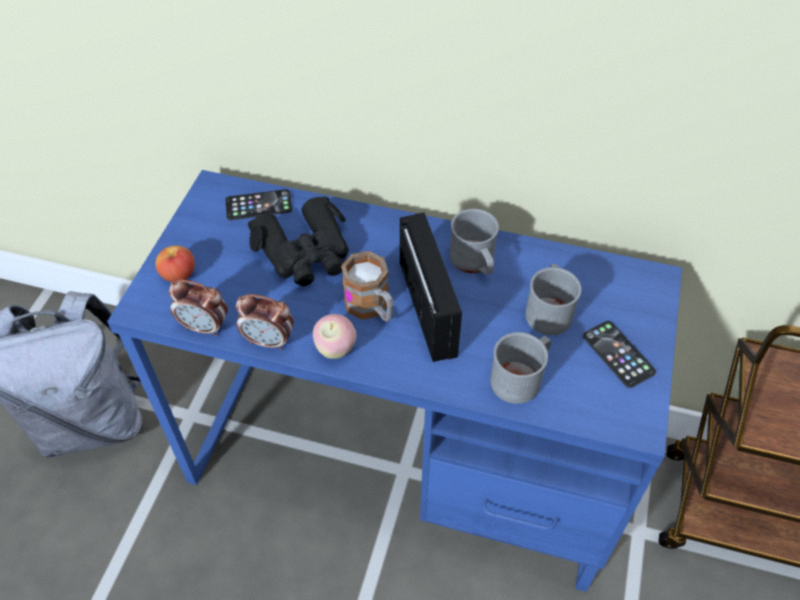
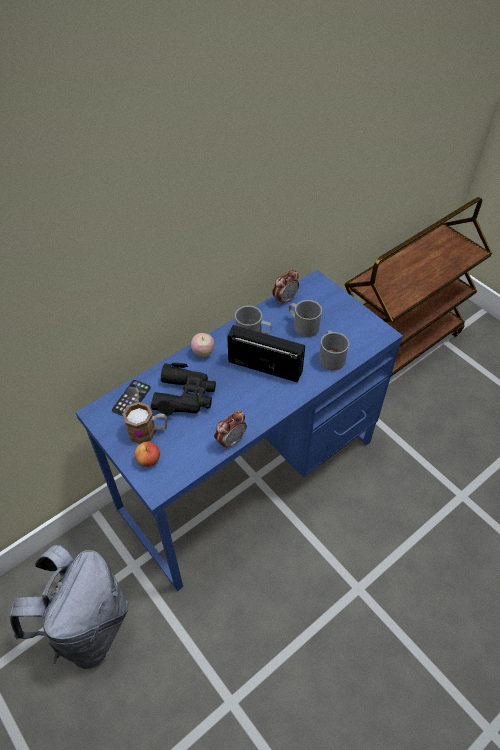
camera: 55 degrees left, 0 degrees up
(205, 327) = (197, 464): alarm clock -> alarm clock (285, 299)
(335, 349) = (259, 415): apple -> apple (203, 353)
(372, 308) = (246, 388): mug -> mug (148, 431)
(618, 354) = (344, 318): phone -> none

